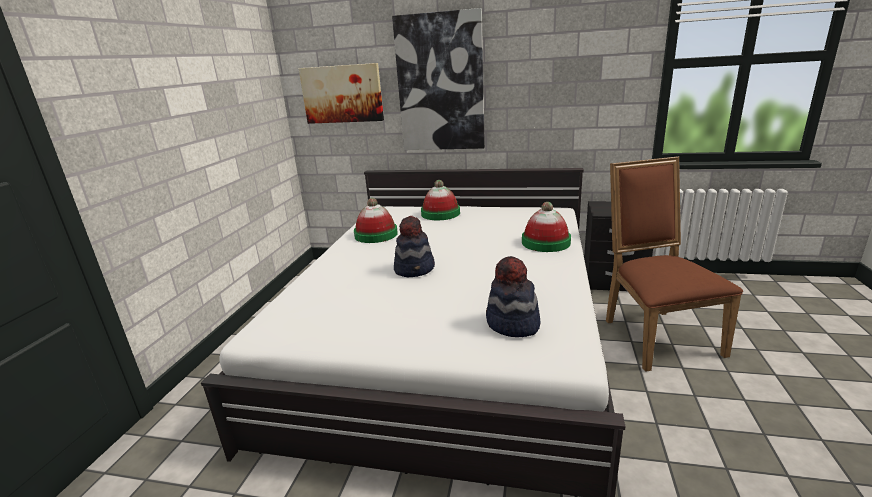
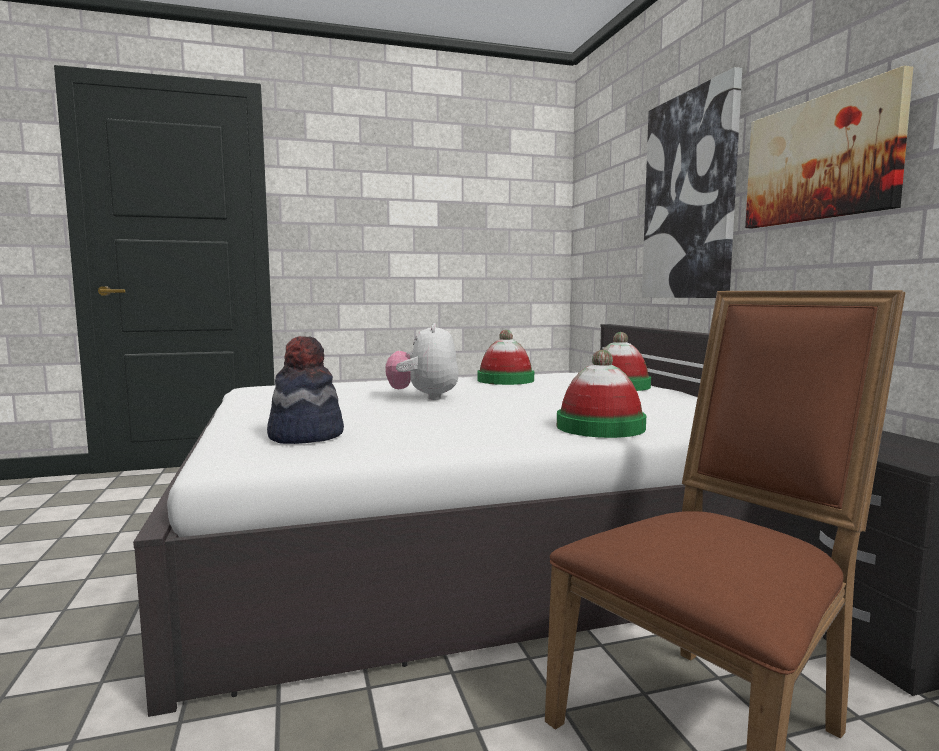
camera: 60 degrees right, 15 degrees down
(342, 94) = (607, 223): picture -> picture (821, 159)
(415, 269) = (424, 397): hat -> plush toy

